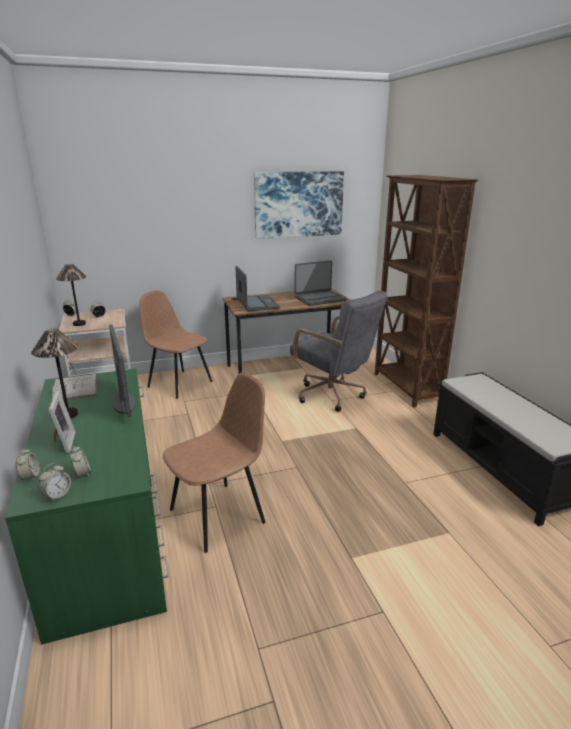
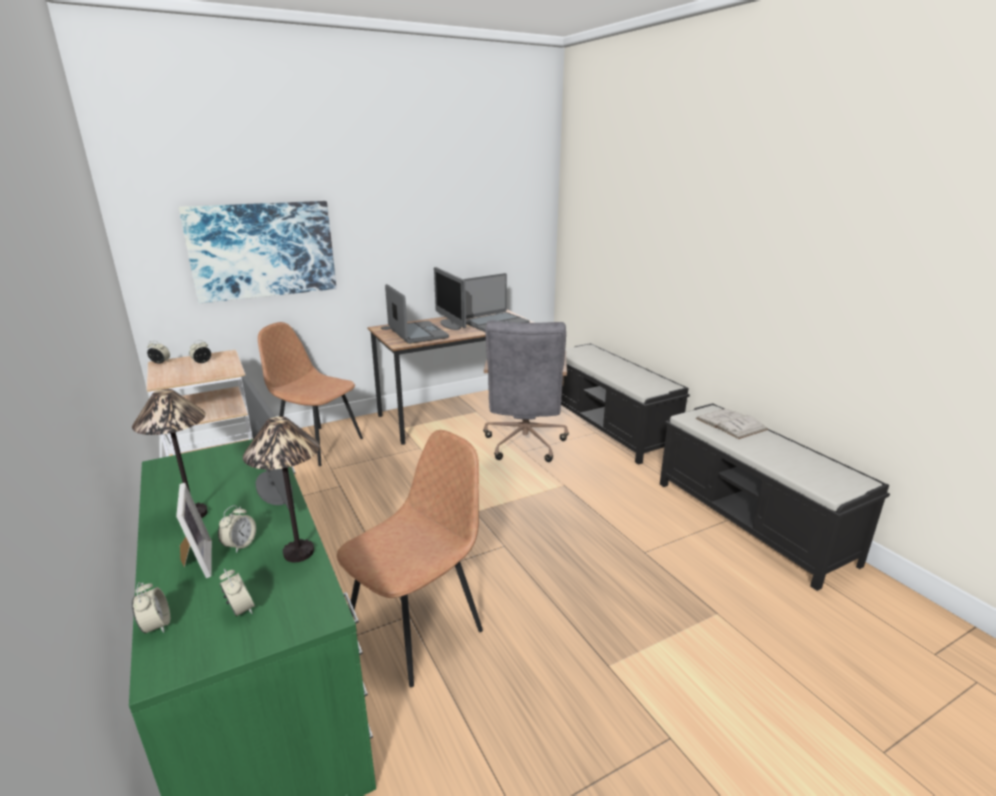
camera: 10 degrees left, 0 degrees up
(57, 495) = (208, 652): alarm clock -> alarm clock (240, 545)
(75, 387) = (193, 470): white book -> white book (730, 424)
(79, 324) = (176, 374): table lamp -> table lamp (299, 552)
(284, 299) = (450, 325): none -> monitor
(298, 204) = (460, 203): picture -> picture (263, 250)
(333, 397) = (524, 447): grey office chair -> grey office chair turned 60 degrees clockwise
(406, 388) = (610, 427): brown bookcase -> black bench

